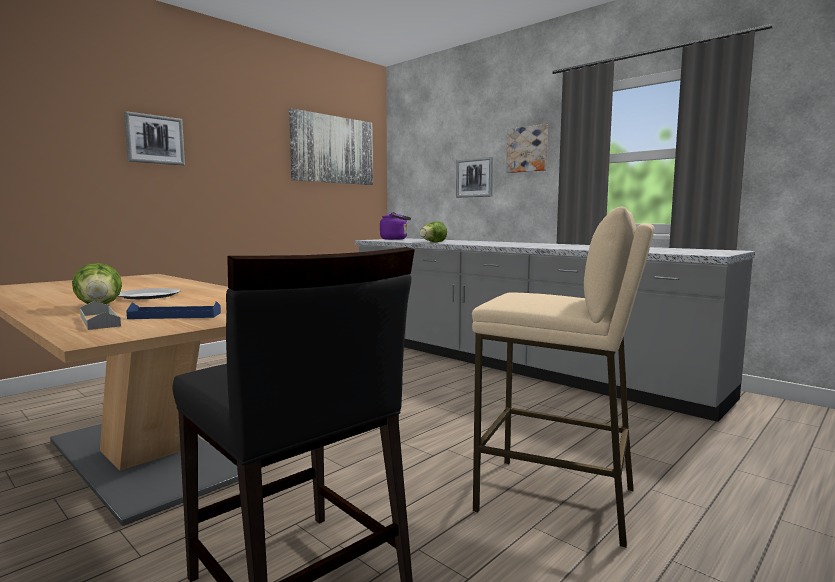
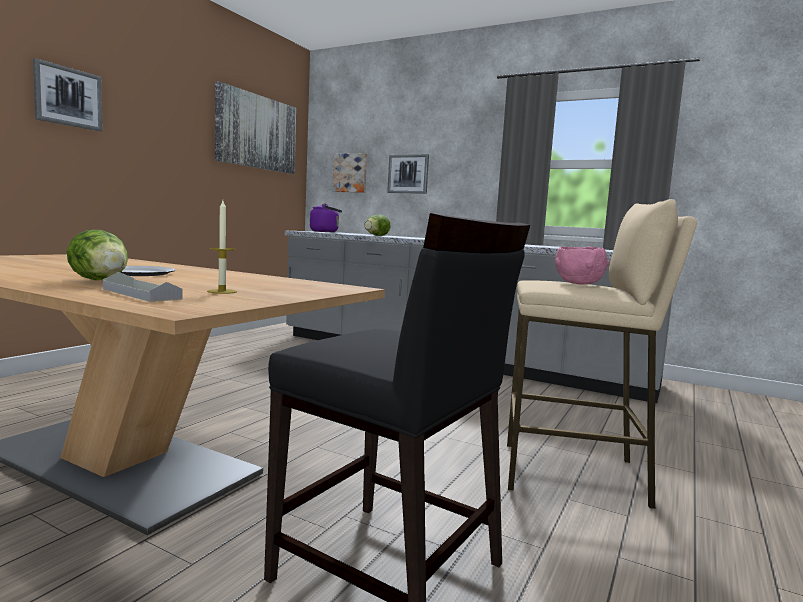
camera: 15 degrees left, 0 degrees up
(175, 316) = (222, 291): blue tray -> candle
(527, 149) = (466, 150): picture -> picture (350, 173)
(550, 297) = (578, 284): none -> pink bowl

